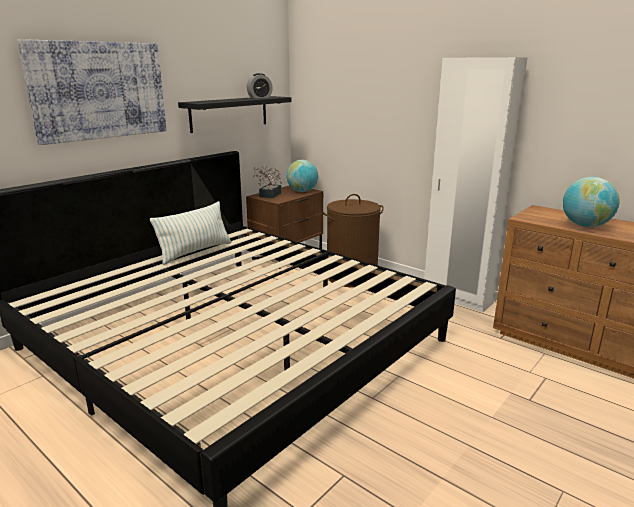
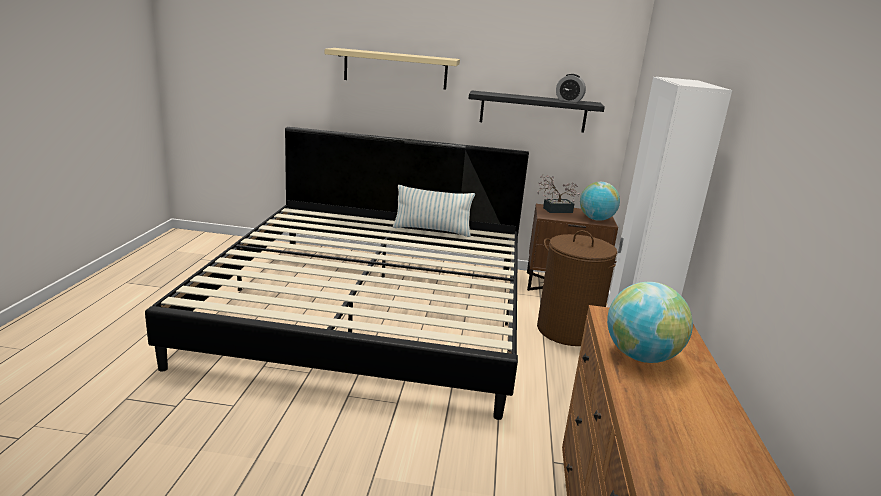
camera: 55 degrees right, 0 degrees up
(98, 90) = (395, 69): picture -> beige shelf

